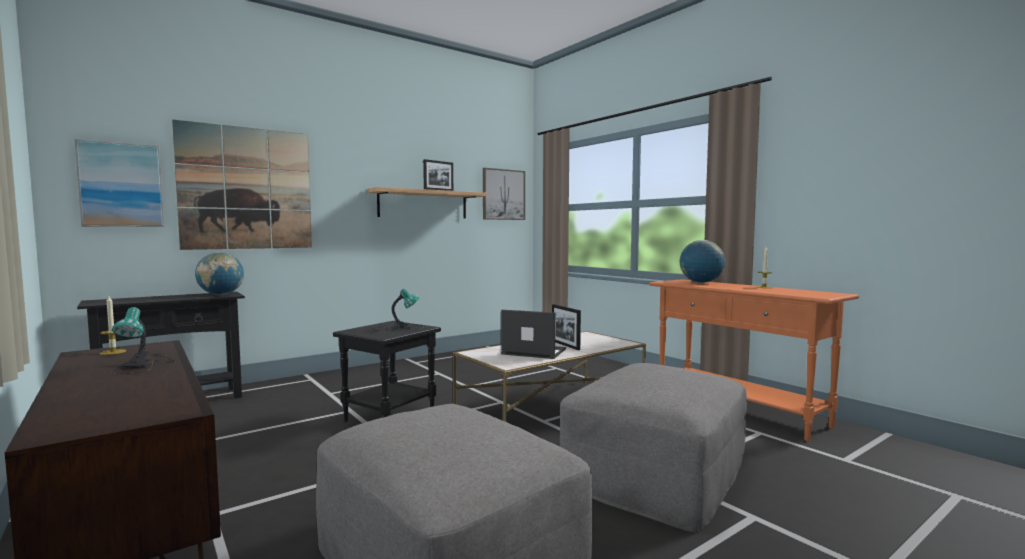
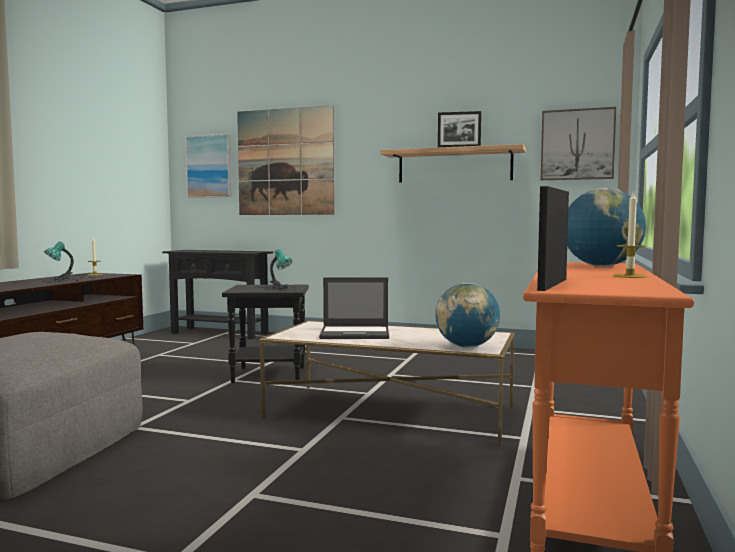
camera: 55 degrees right, 0 degrees up
(221, 295) = (247, 252): globe -> globe (466, 346)
(533, 351) = (356, 333): laptop -> laptop turned 105 degrees clockwise
(565, 345) = (411, 336): picture frame -> picture frame (552, 284)
(655, 472) = (257, 489): grey ottoman -> none

